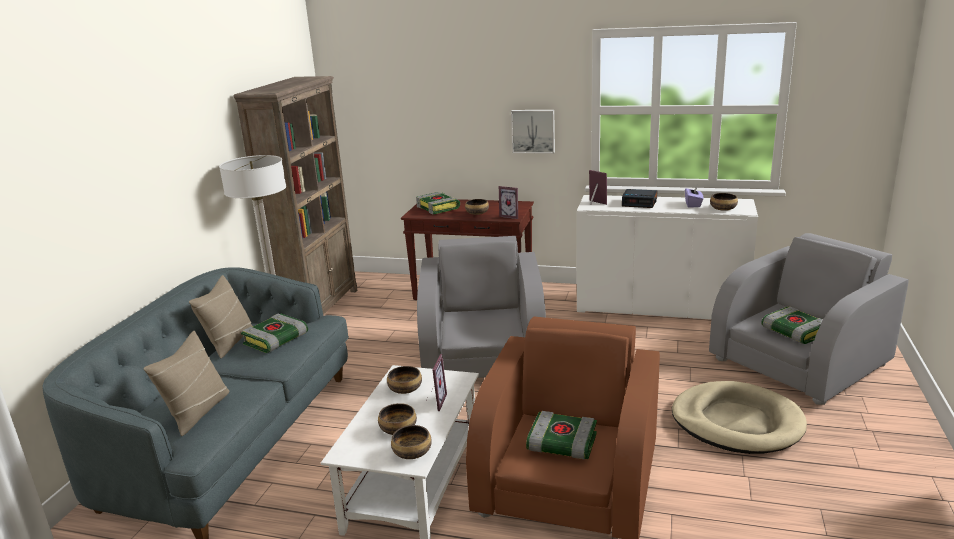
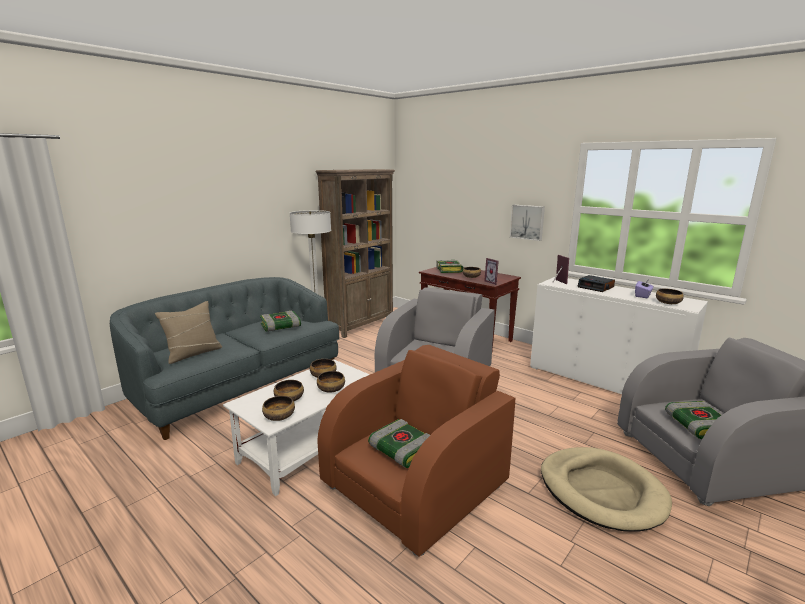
camera: 25 degrees right, 5 degrees down
(229, 342) = (257, 322): beige pillow -> none
(434, 402) = (331, 389): picture frame -> bowl

